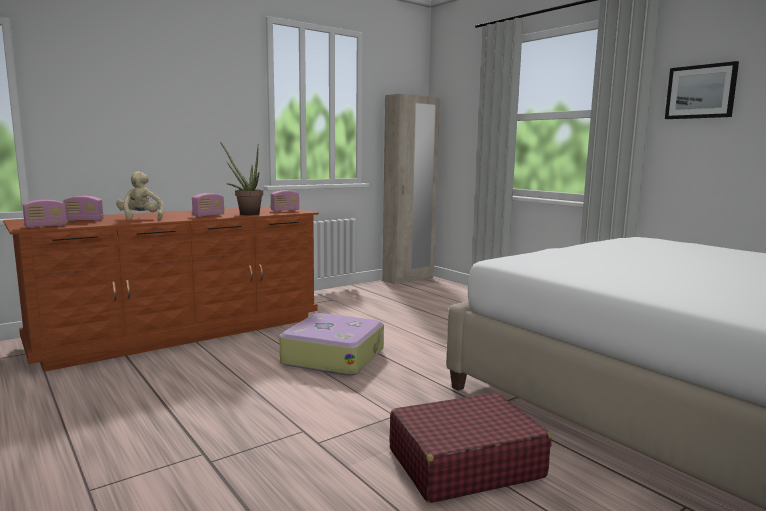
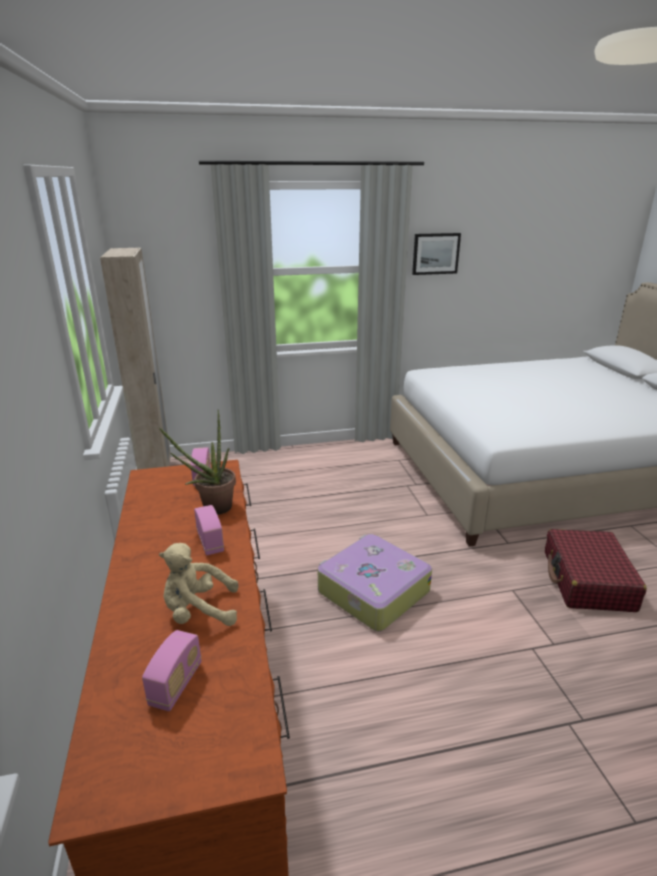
camera: 65 degrees left, 15 degrees up
(46, 226) = (240, 737): radio -> none

